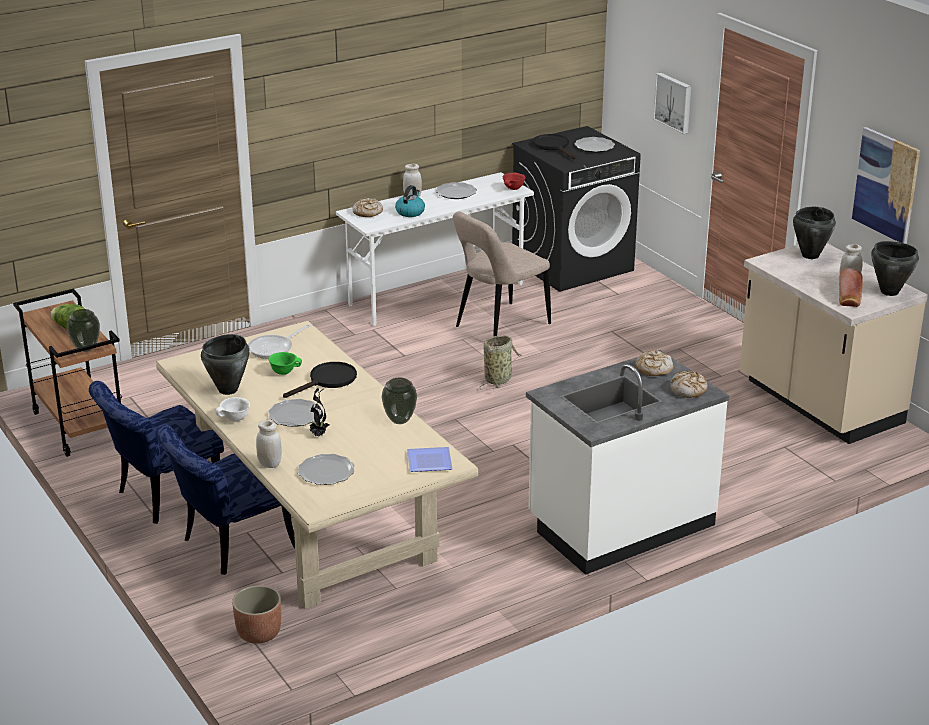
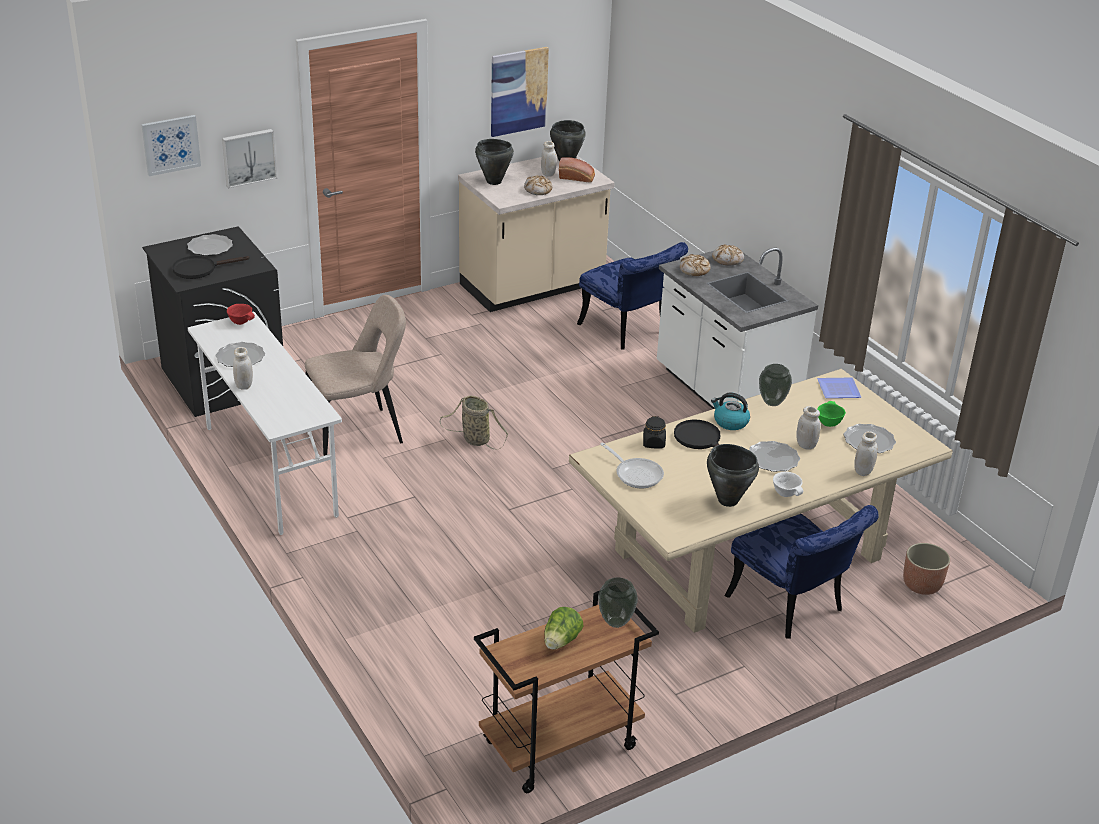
camera: 90 degrees left, 5 degrees up
(163, 497) = (711, 661): blue chair -> blue chair (628, 331)
(284, 372) = (687, 466): green bowl -> green bowl (828, 423)
(319, 435) = (806, 445): potted plant -> white jar
(324, 357) = (654, 443): none -> black jar
(367, 212) = (281, 416): bread -> bread (538, 190)
(410, 212) = (289, 388): kettle -> kettle (730, 422)
(499, 326) = (359, 433): beige chair -> beige chair turned 75 degrees counterclockwise
(632, 57) = (171, 144): none -> picture

